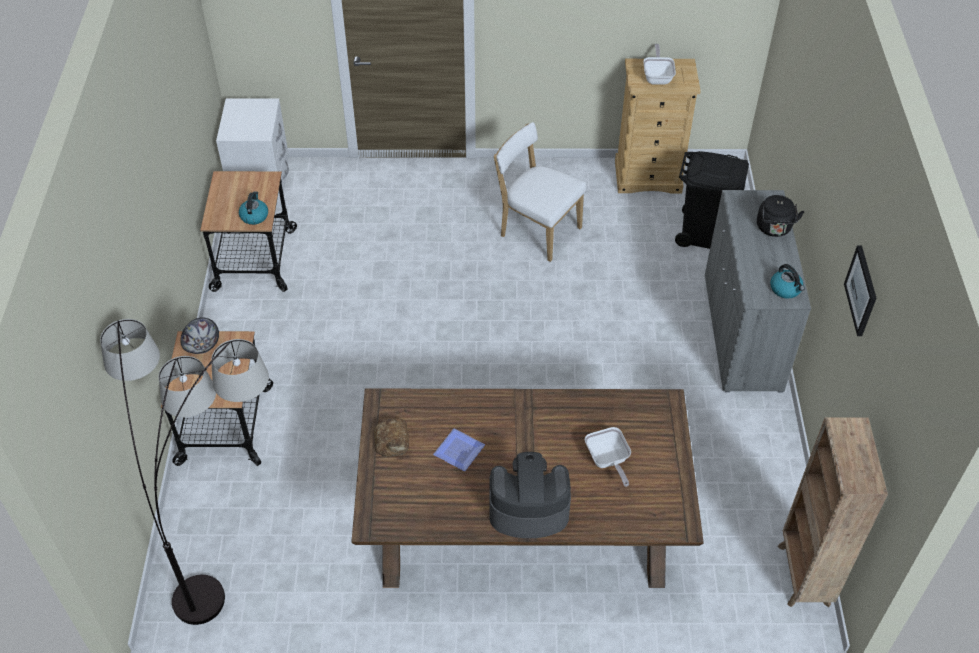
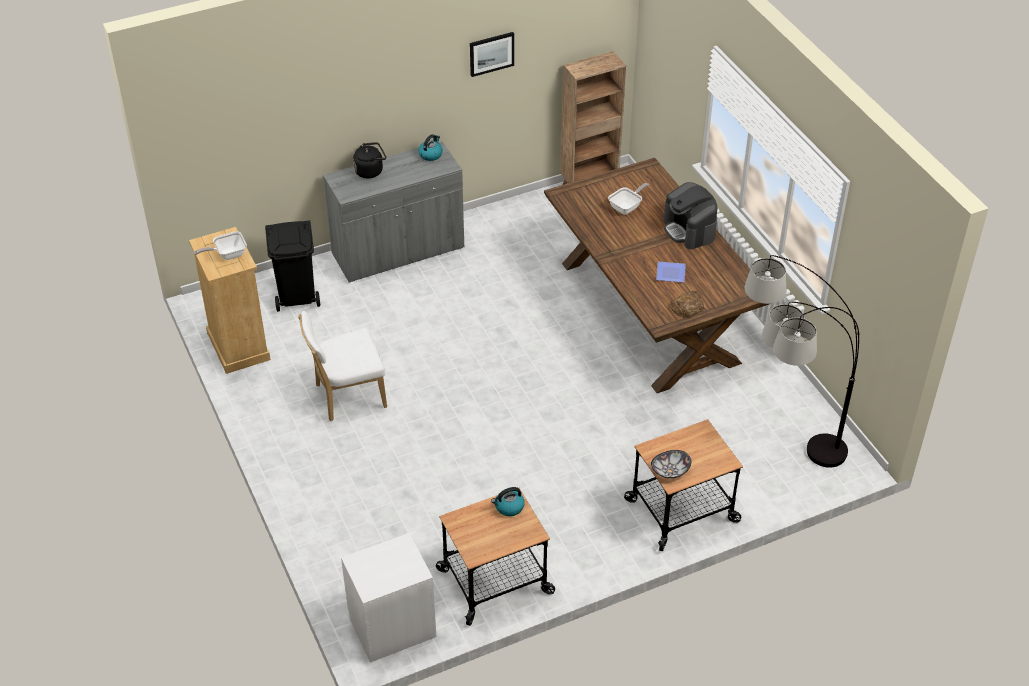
camera: 115 degrees left, 5 degrees down
(537, 230) = (347, 396): white chair -> white chair turned 60 degrees clockwise

